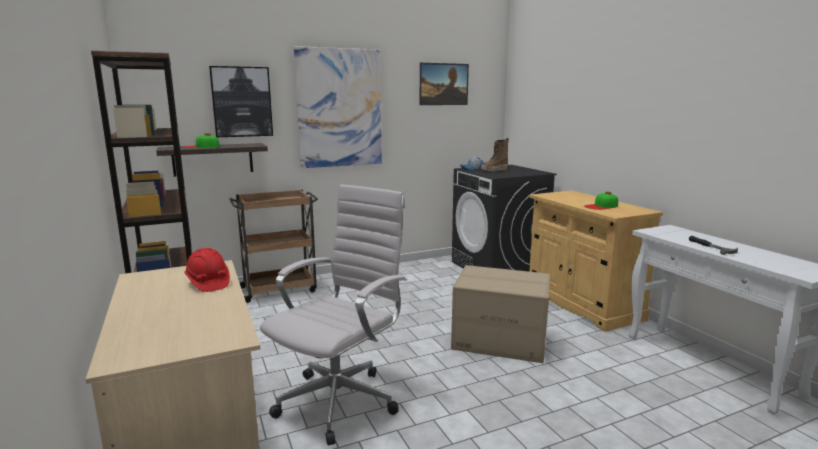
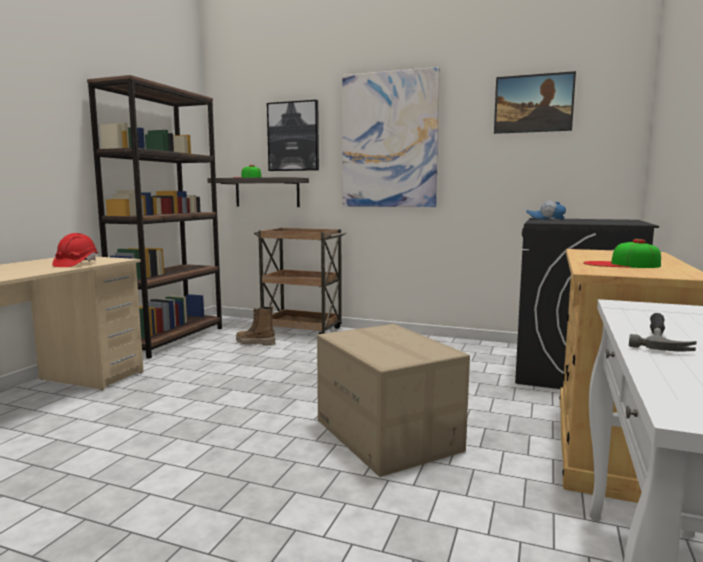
camera: 45 degrees right, 5 degrees down
(341, 400) = (151, 415): white office chair -> none
(494, 170) = (570, 220): boot -> boot (255, 343)

